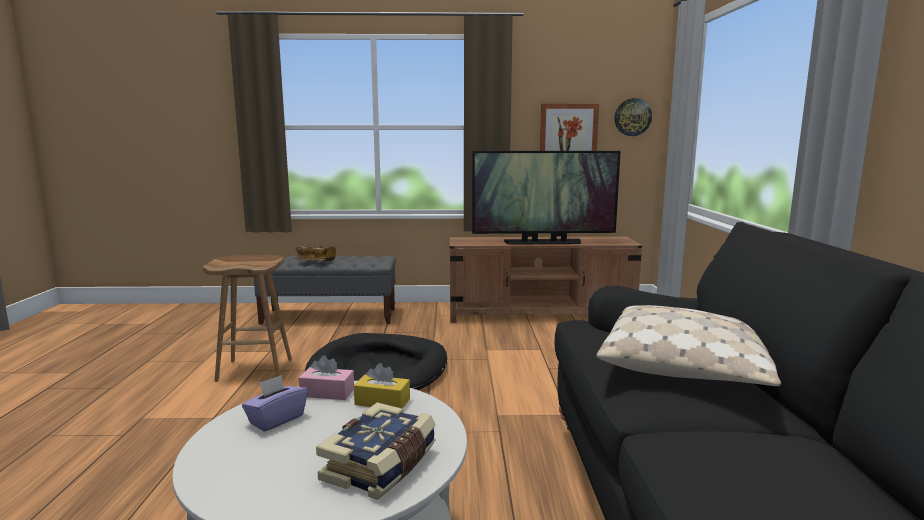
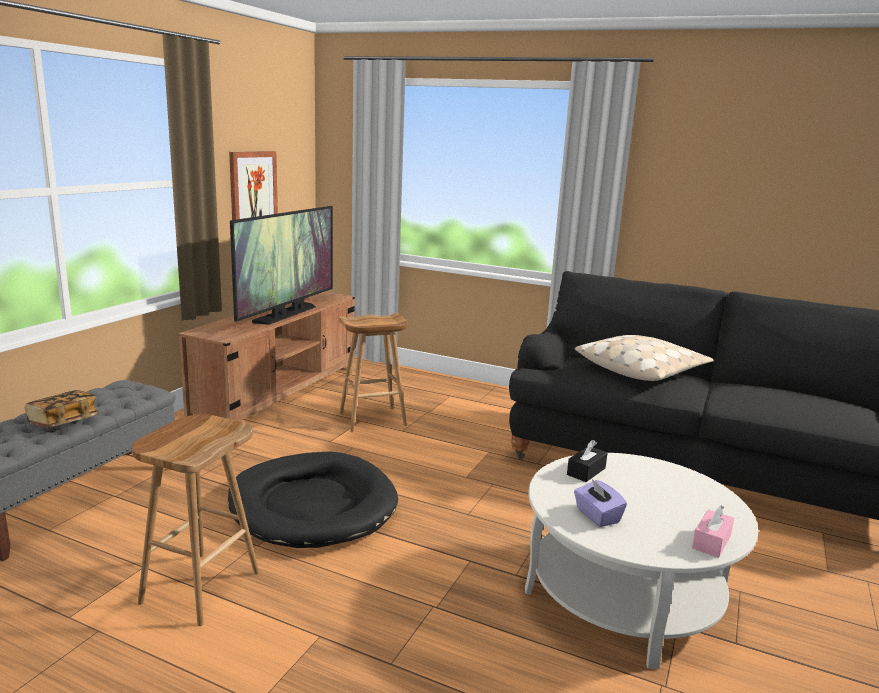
camera: 65 degrees left, 5 degrees up
(327, 393) = (555, 488): pink tissue box -> pink tissue box (711, 542)
(382, 402) = (586, 471): yellow tissue box -> black tissue box
(382, 466) = (684, 490): book -> none
(549, 352) = (371, 420): none -> brown stool
(632, 117) = (296, 164): wall clock -> none

